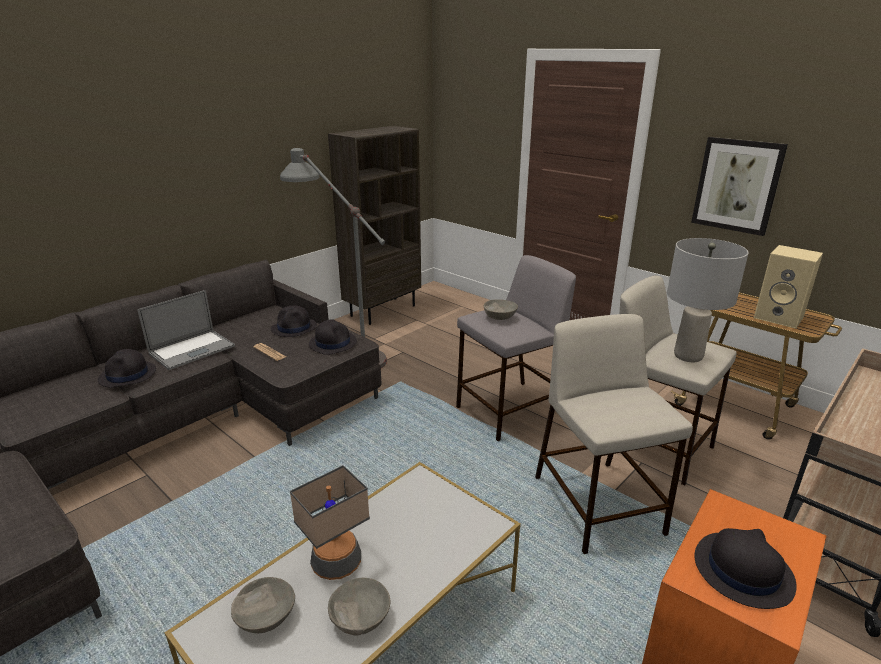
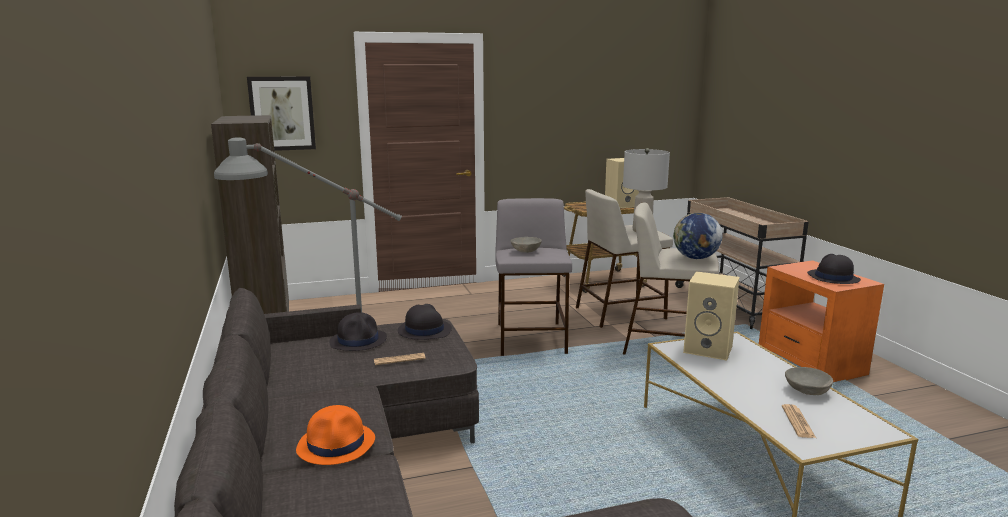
camera: 60 degrees left, 10 degrees down
(128, 375) = (337, 444): black hat -> orange hat
(192, 350) = (325, 398): laptop -> none
(265, 618) = (798, 422): grey bowl -> newspaper
(336, 563) = (750, 390): table lamp -> none
(436, 509) = (709, 349): none -> beige speaker
(612, 414) = (695, 258): none -> globe
(737, 185) = (555, 128): picture -> picture (282, 113)

